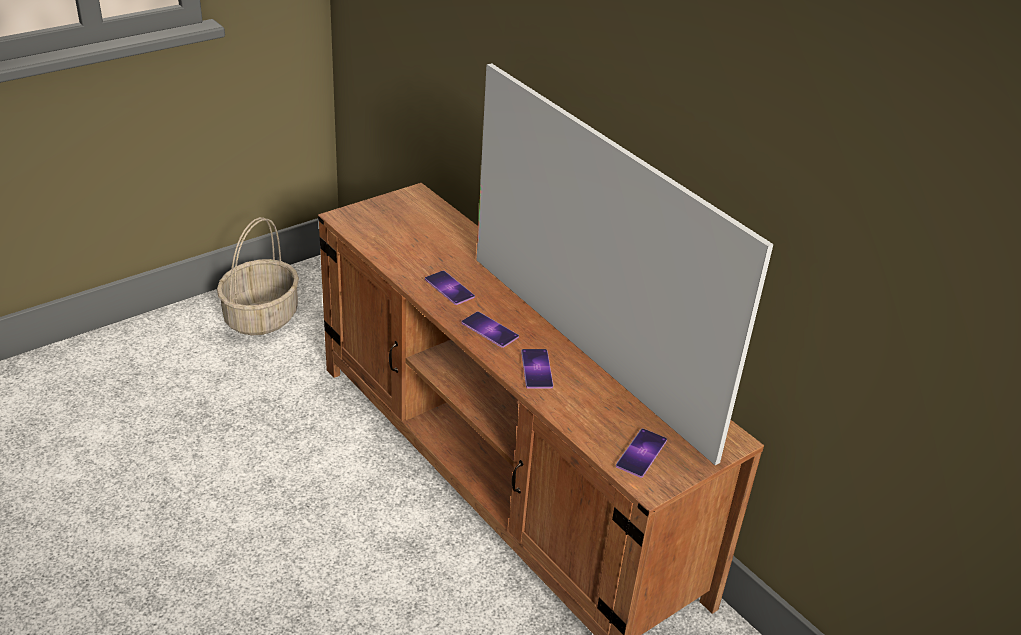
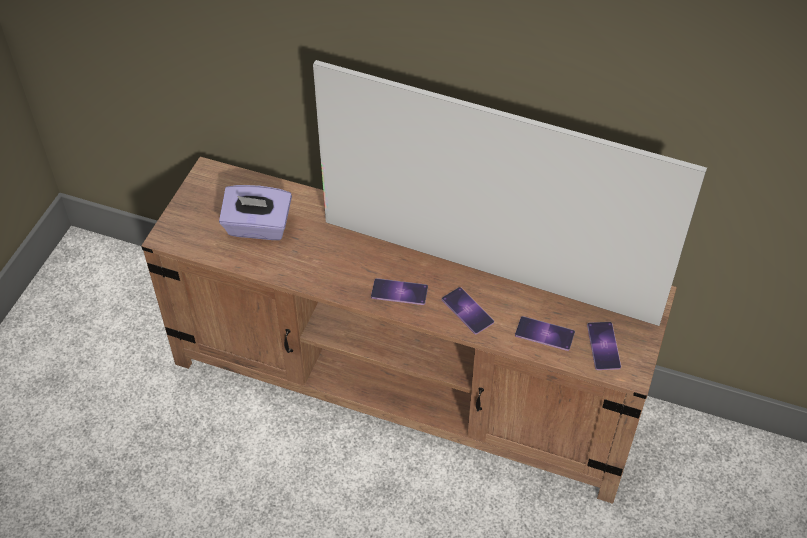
camera: 30 degrees left, 15 degrees up
(261, 317) = (65, 342): basket -> none
(418, 240) = (258, 227): none -> purple tissue box
(449, 288) = (330, 266): phone -> phone (544, 333)

